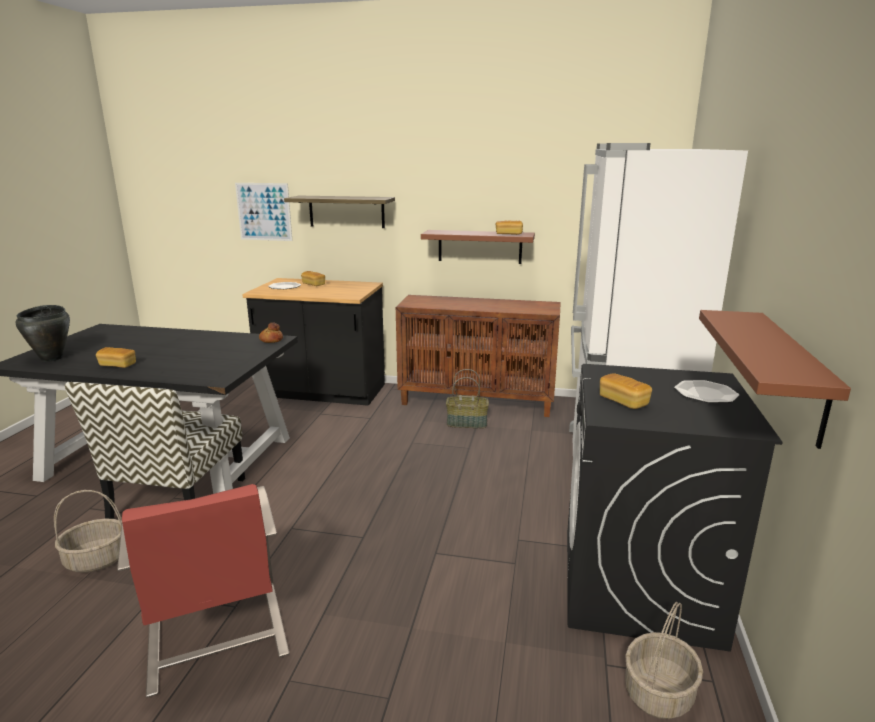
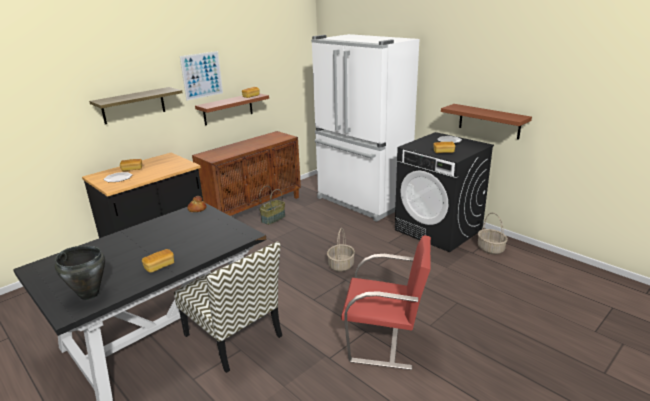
camera: 55 degrees left, 5 degrees up
(96, 560) = (269, 380): basket -> basket (341, 265)
(264, 212) = (56, 122): picture -> picture (202, 75)

